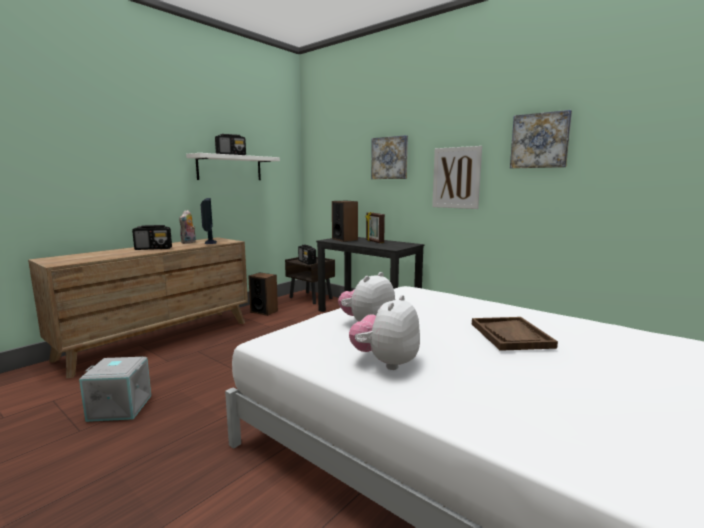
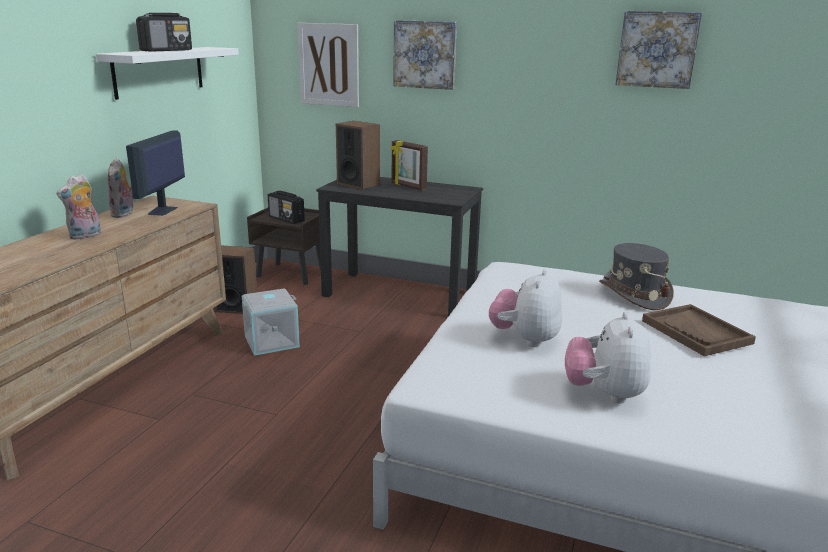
camera: 20 degrees left, 10 degrees up
(121, 407) = (159, 508): grey storage box -> grey storage box (272, 341)
(154, 248) = (85, 236): radio -> plush toy
(210, 242) = (162, 211): monitor -> monitor turned 135 degrees counterclockwise
(456, 178) = (534, 92): picture -> picture (329, 65)
(484, 309) = (634, 294): none -> grey hat

